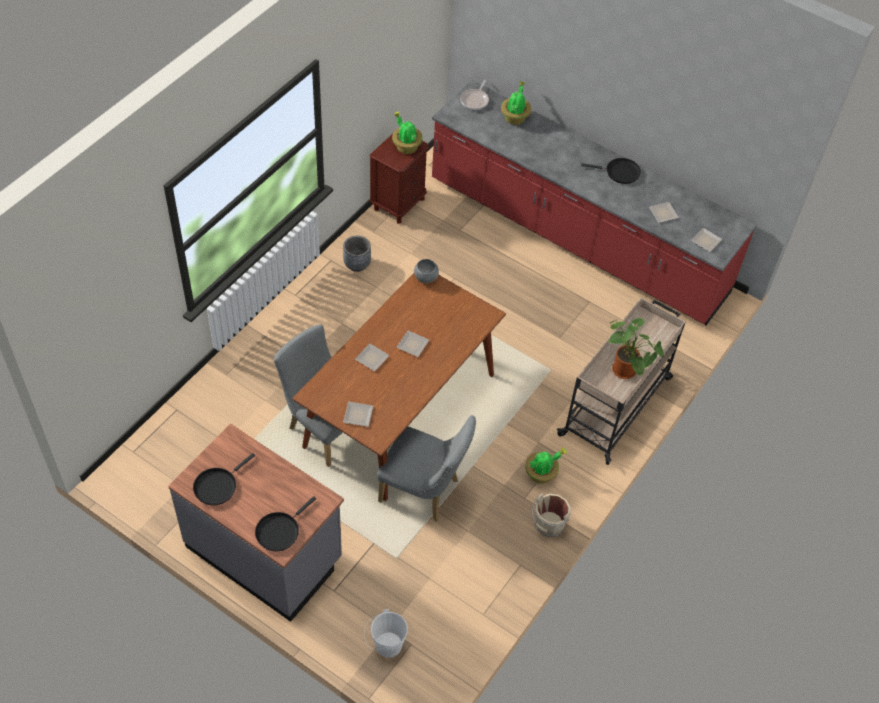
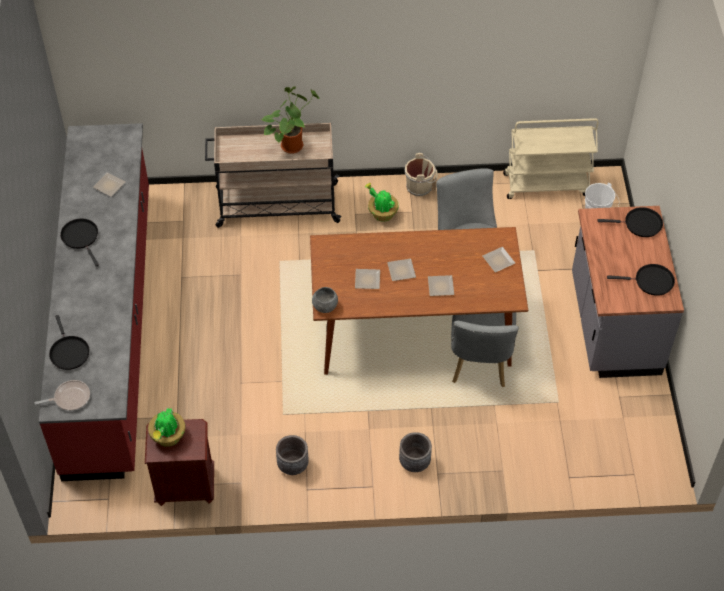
camera: 125 degrees left, 0 degrees up
(287, 329) = (414, 462): none -> grey planter
(462, 634) = (546, 184): none -> beige cart
(515, 117) = (69, 352): potted plant -> black frying pan
(707, 241) = (118, 145): plate -> plate (366, 279)

